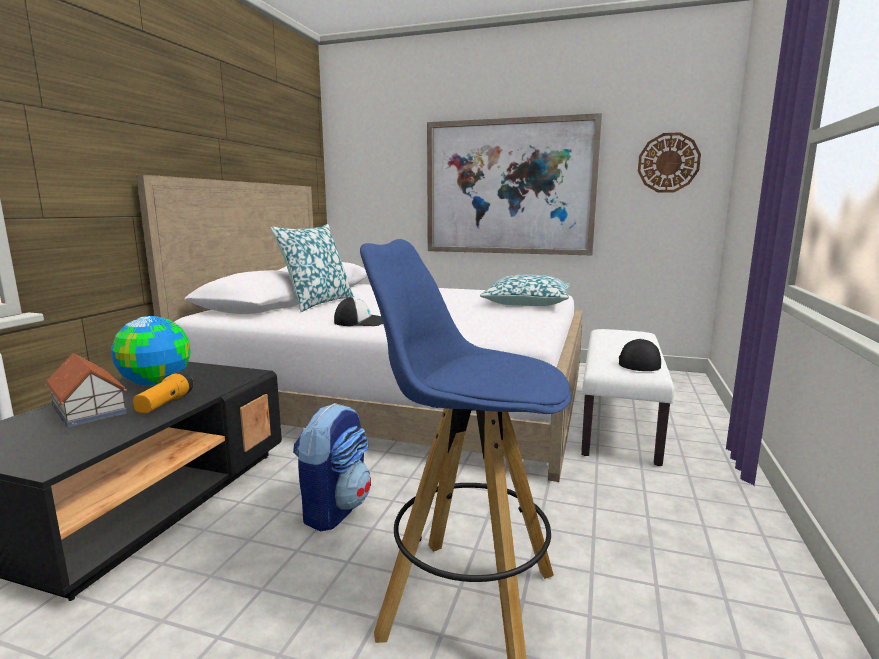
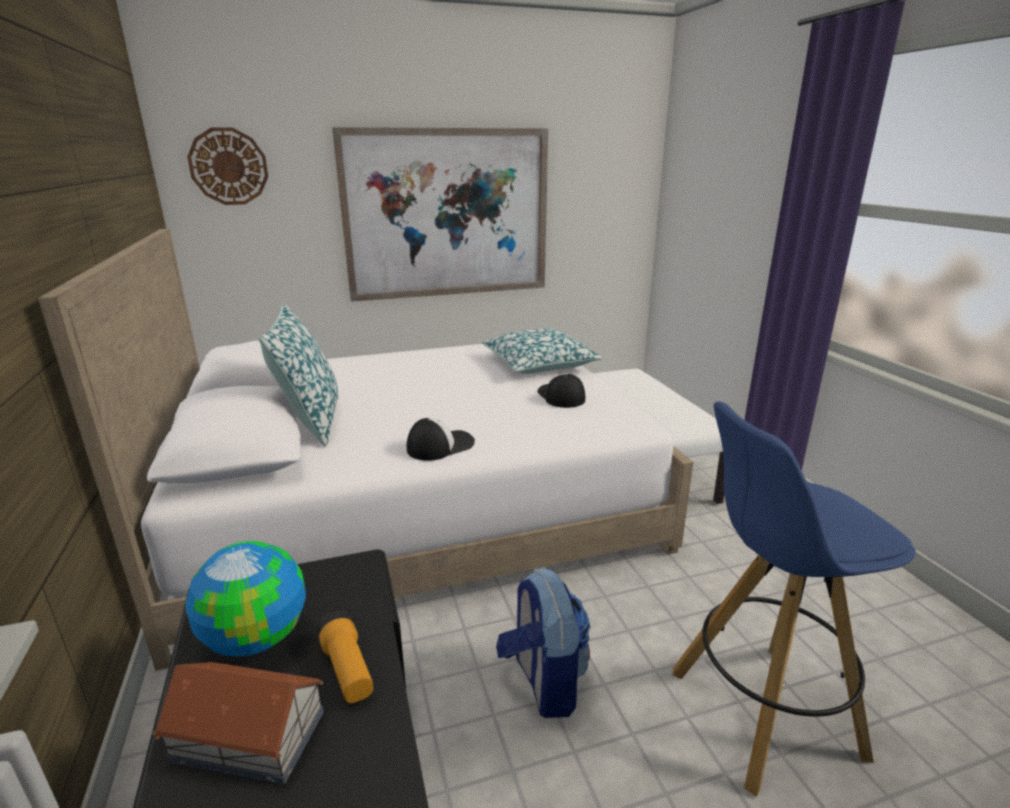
camera: 35 degrees left, 10 degrees up
(638, 362) = (692, 416): cap -> cap (560, 396)
(668, 163) = (608, 184): wall clock -> wall clock (228, 166)

